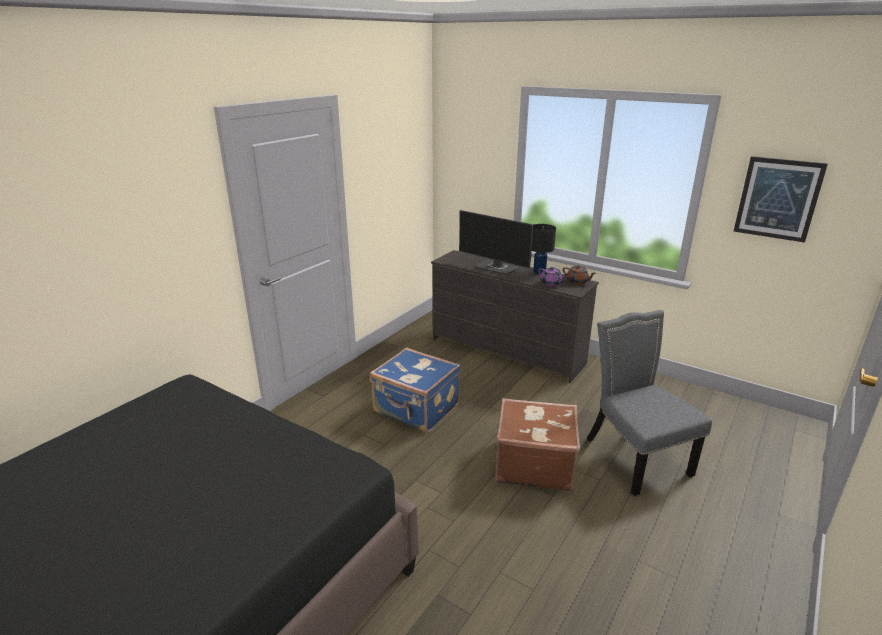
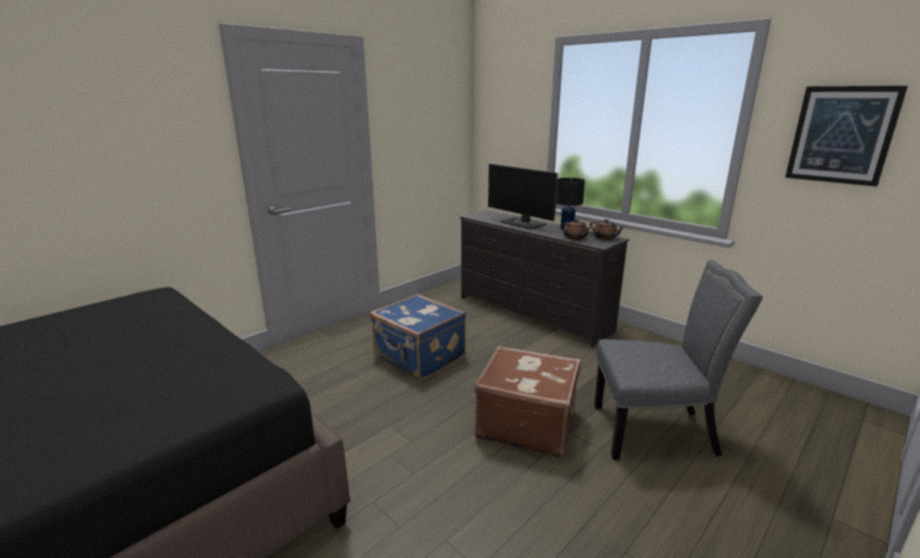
camera: 10 degrees right, 5 degrees down
(551, 283) = (575, 237): purple teapot -> brown teapot
(636, 459) = (651, 431): grey chair -> grey chair turned 105 degrees clockwise

